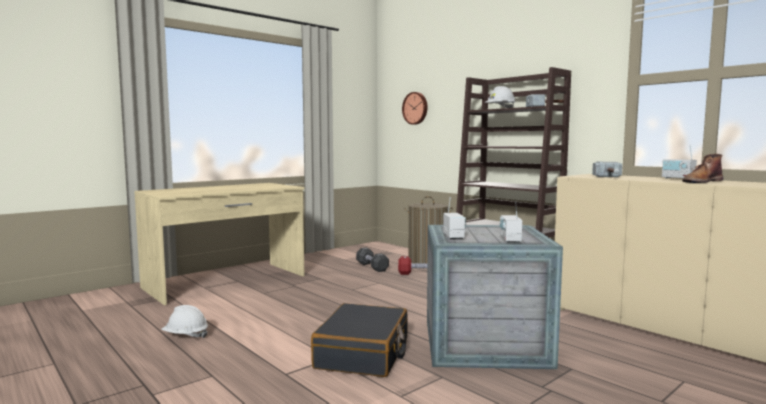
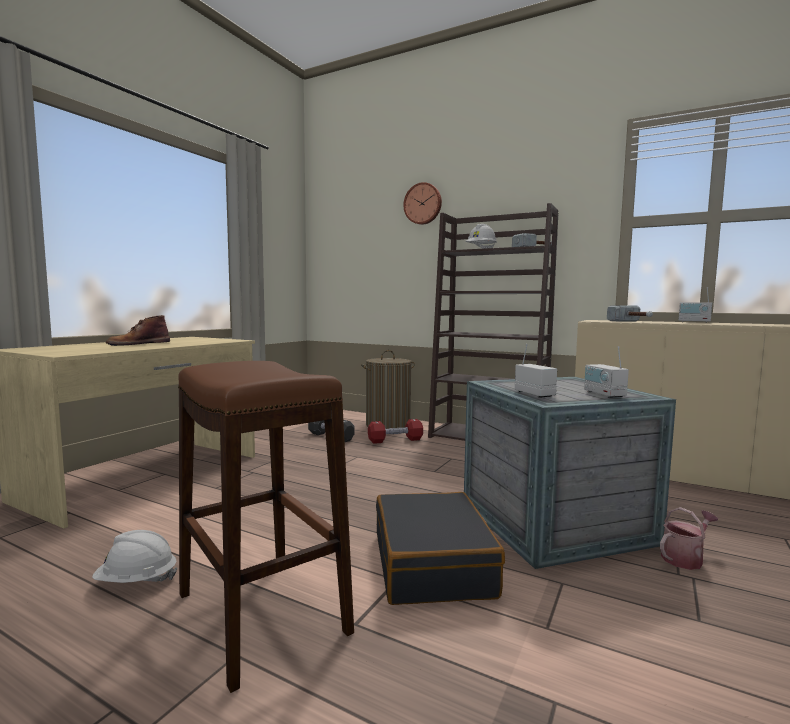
camera: 20 degrees left, 0 degrees up
(238, 360) = (260, 612): none -> brown stool
(415, 108) = (359, 250): wall clock -> wall clock (423, 204)
(563, 379) = (685, 558): none -> watering can
(701, 181) = (731, 323): brown boot -> brown boot (138, 343)

